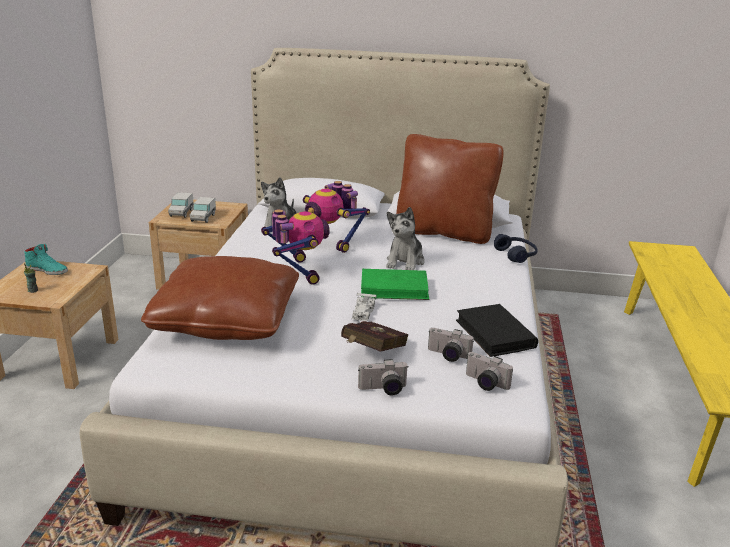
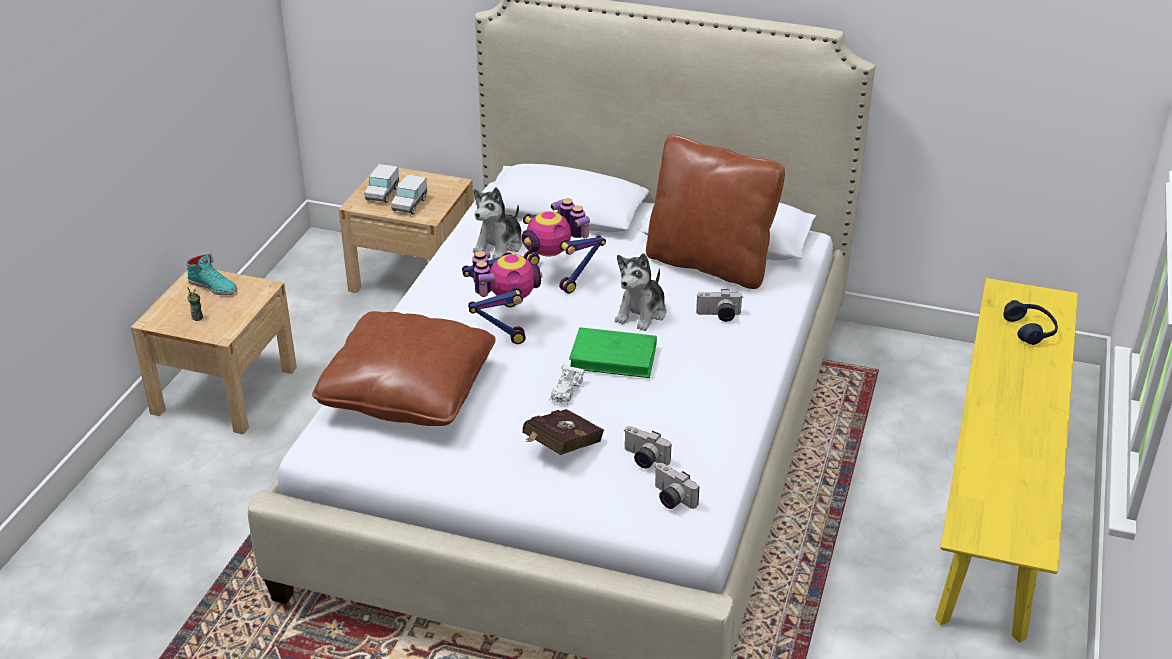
camera: 10 degrees right, 10 degrees up
(383, 390) = (558, 497): camera -> camera (719, 316)
(495, 334) = (710, 434): black book -> none
(515, 255) = (789, 310): blue headphones -> blue headphones (1030, 330)

